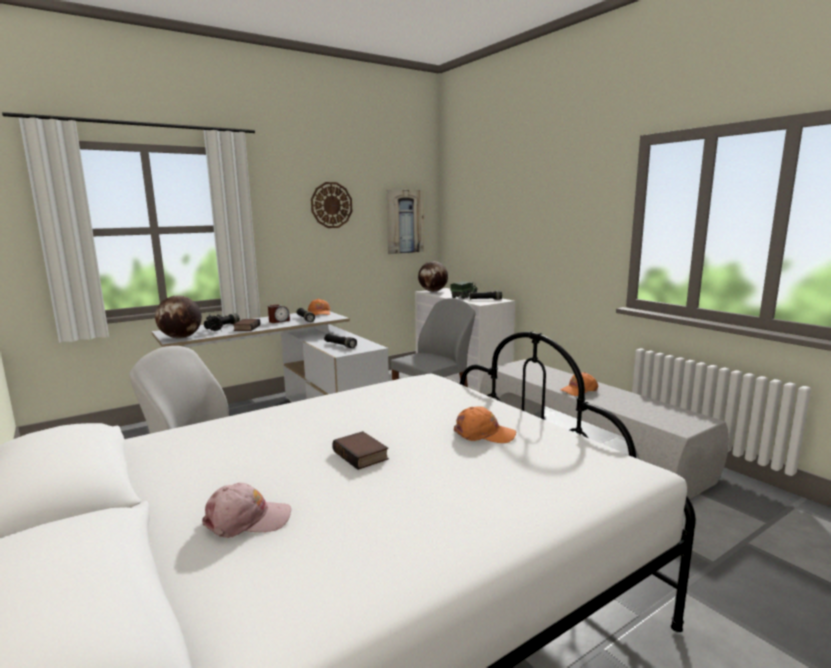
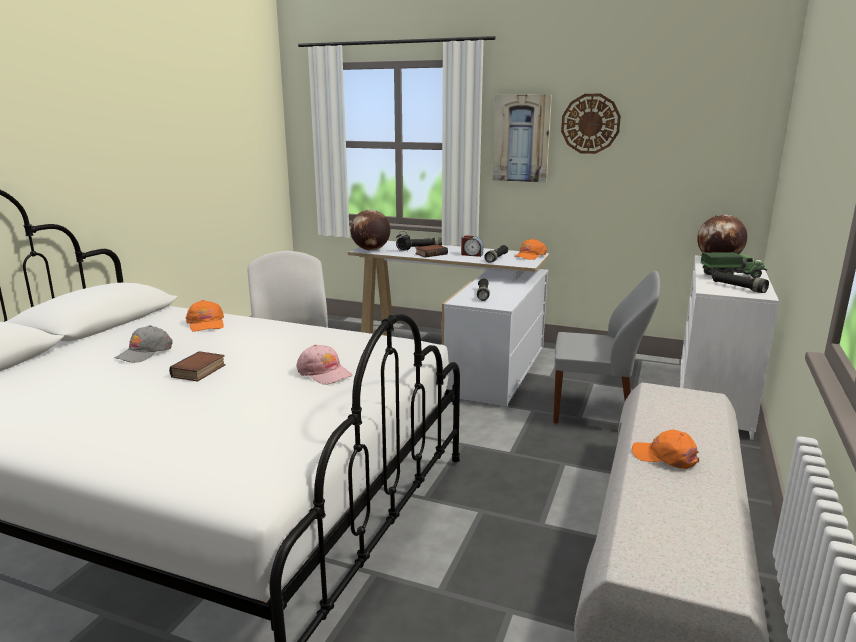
camera: 55 degrees right, 5 degrees up
(247, 520) = (78, 370): pink cap -> pink cap (324, 373)
(256, 474) = (144, 352): none -> grey cap
(404, 221) = (707, 150): picture -> picture (521, 138)
(484, 434) = (285, 402): orange cap -> orange cap (206, 324)

